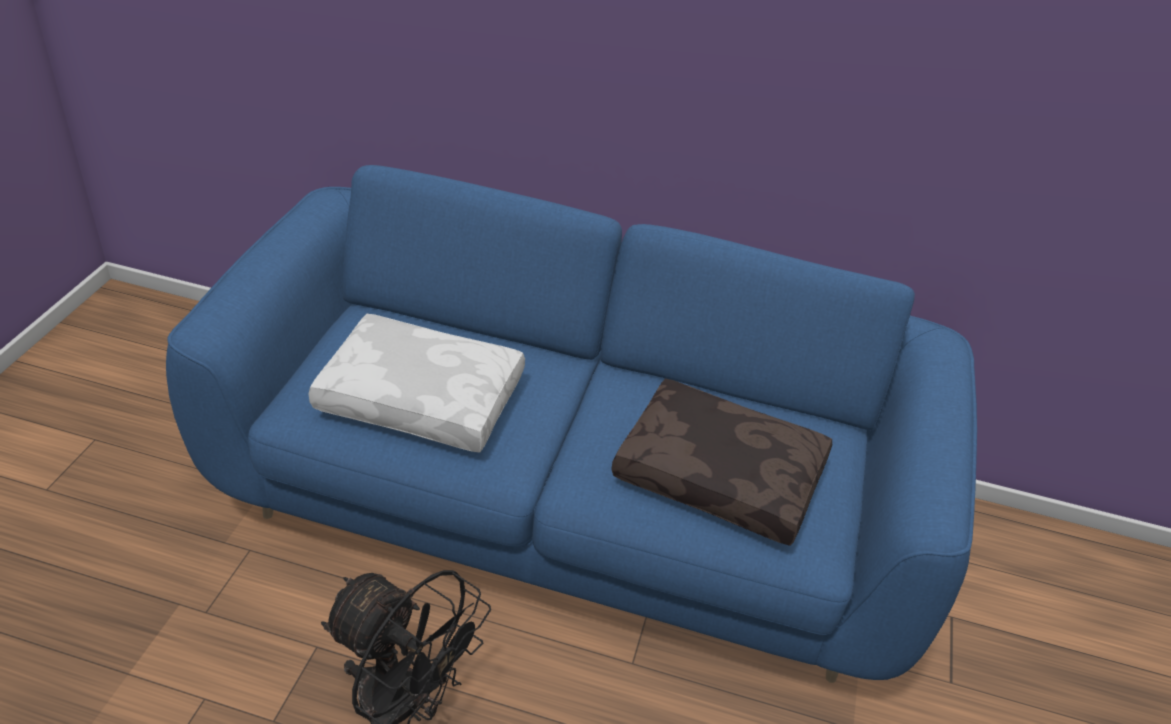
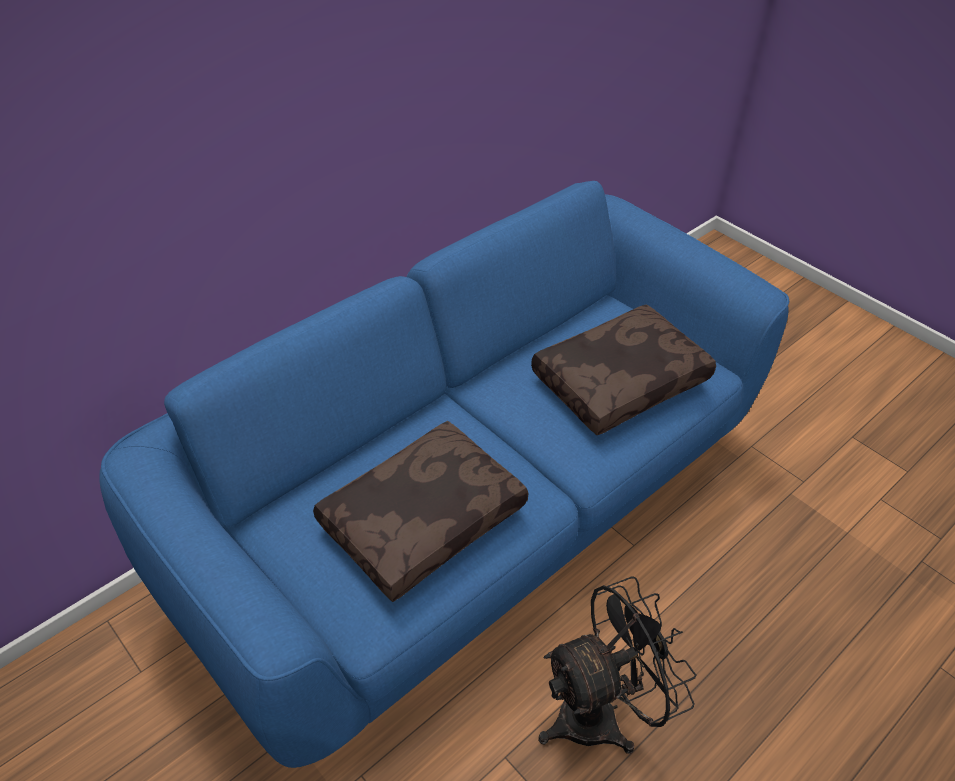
camera: 55 degrees left, 5 degrees up
(423, 397) = (422, 517): white pillow -> brown pillow

